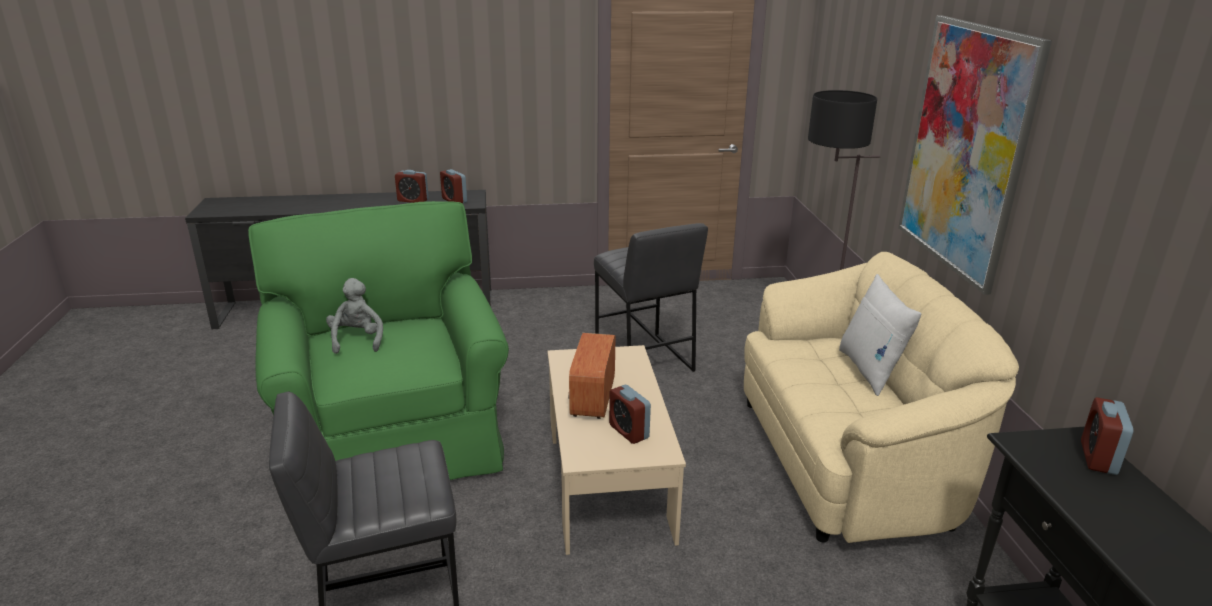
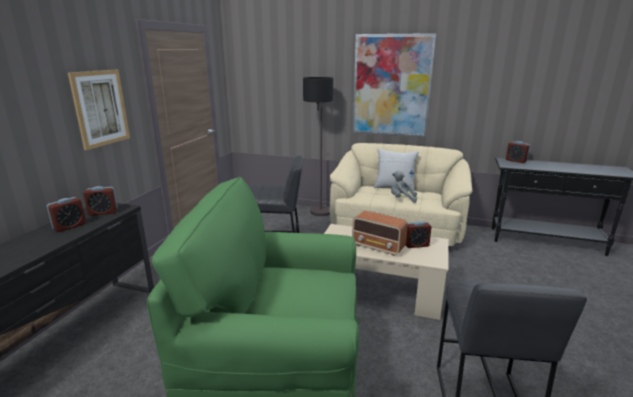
camera: 65 degrees left, 5 degrees down
(357, 340) = (278, 300): grey plush toy -> grey plush toy (401, 199)
(512, 83) = (100, 108): none -> picture

